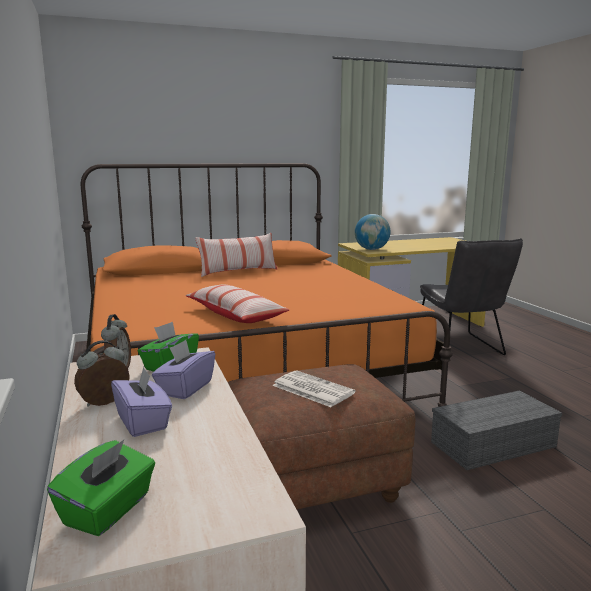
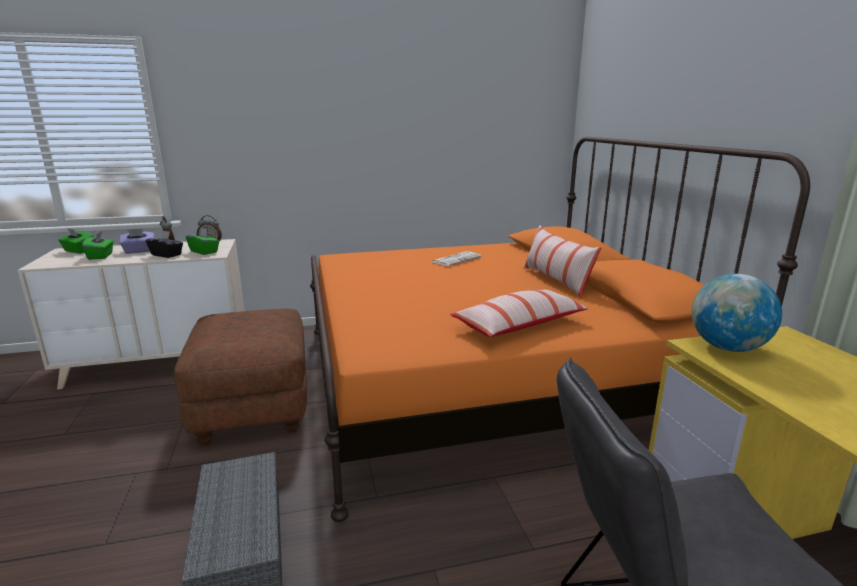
camera: 95 degrees right, 5 degrees up
(180, 452) = (101, 256): none -> green tissue box
(185, 388) = (167, 255): purple tissue box -> black tissue box
(235, 315) = (366, 281): pillow -> pillow (519, 325)
(311, 389) = (234, 325): newspaper -> newspaper (456, 259)

